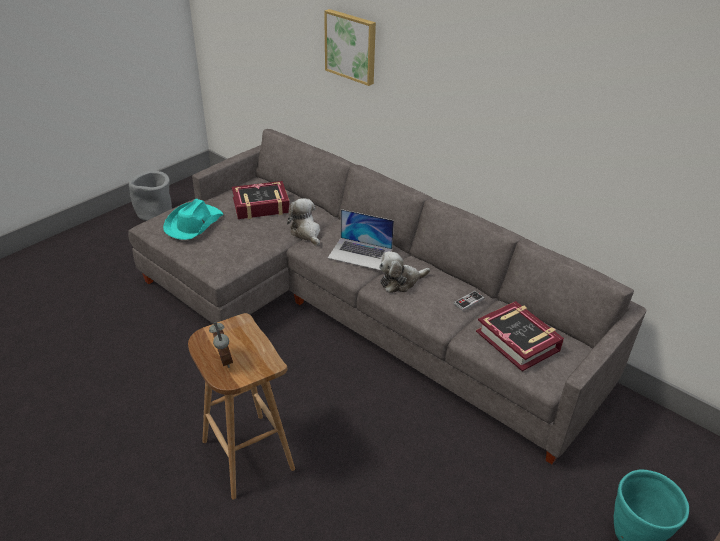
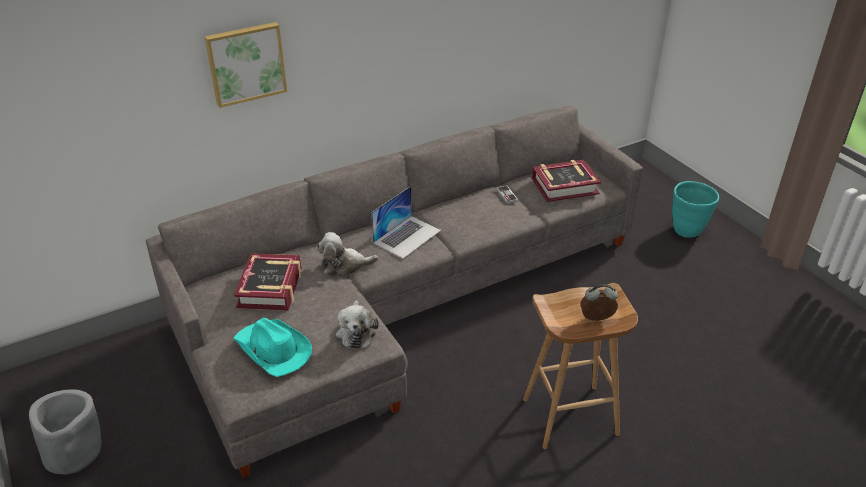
camera: 70 degrees left, 0 degrees up
(401, 282) = (462, 223): plush toy -> plush toy (356, 332)

